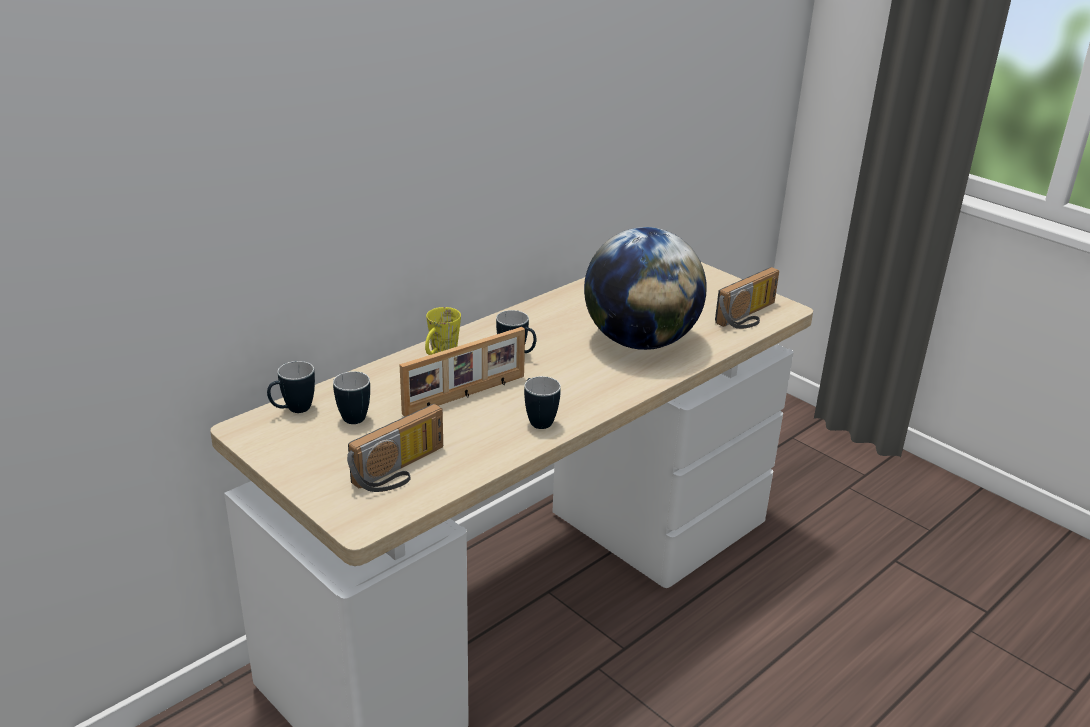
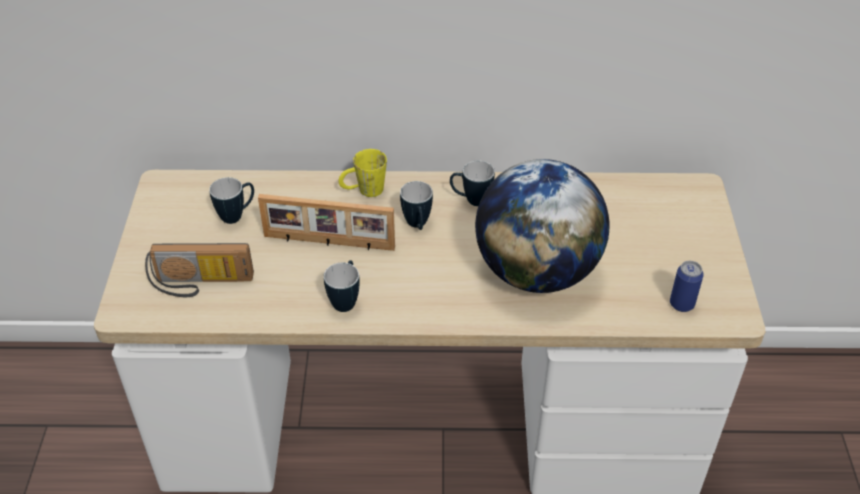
camera: 45 degrees right, 15 degrees up
(293, 410) = (206, 186): mug -> mug (471, 200)
(749, 317) = (681, 304): radio -> can

